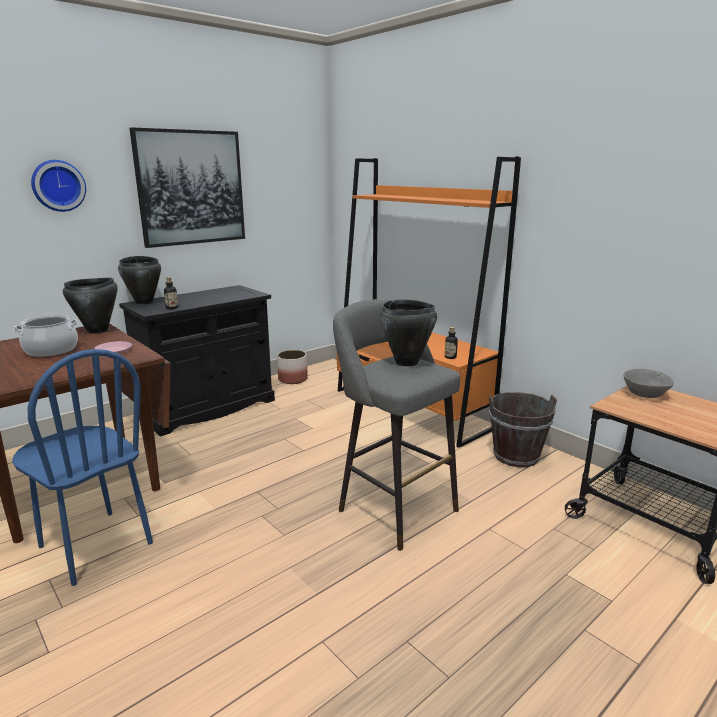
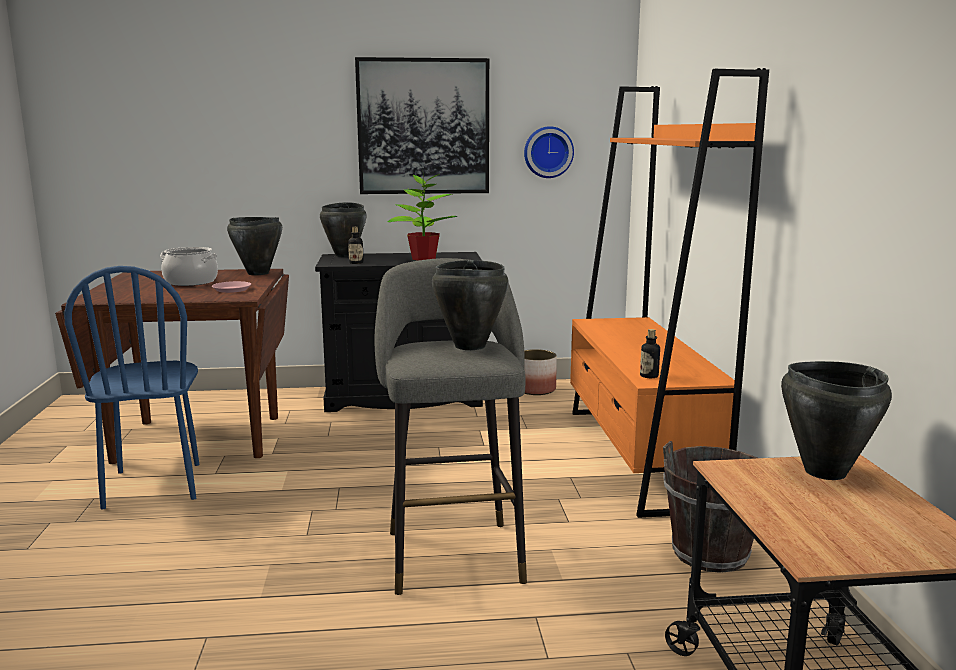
camera: 35 degrees right, 5 degrees down
(58, 185) = (273, 120): wall clock -> wall clock (548, 152)
(216, 296) = (423, 258): none -> potted plant
(644, 394) = (824, 471): grey bowl -> black cooking pot

